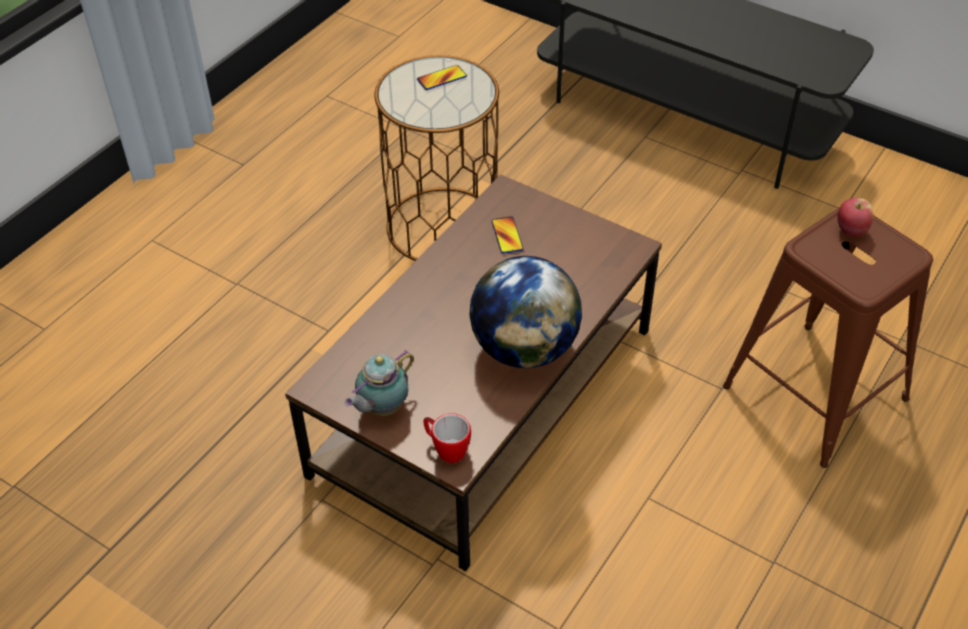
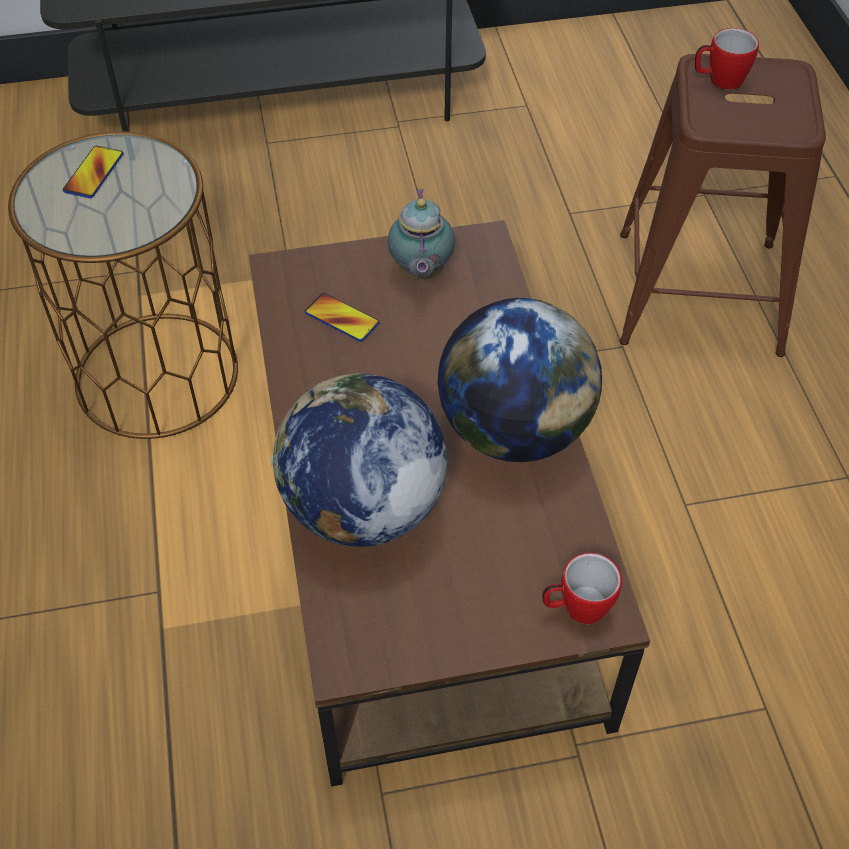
camera: 45 degrees left, 5 degrees up
(382, 408) = (450, 621): teapot -> teapot (420, 273)
(405, 329) = (362, 508): none -> globe
(851, 230) = (719, 80): apple -> mug

